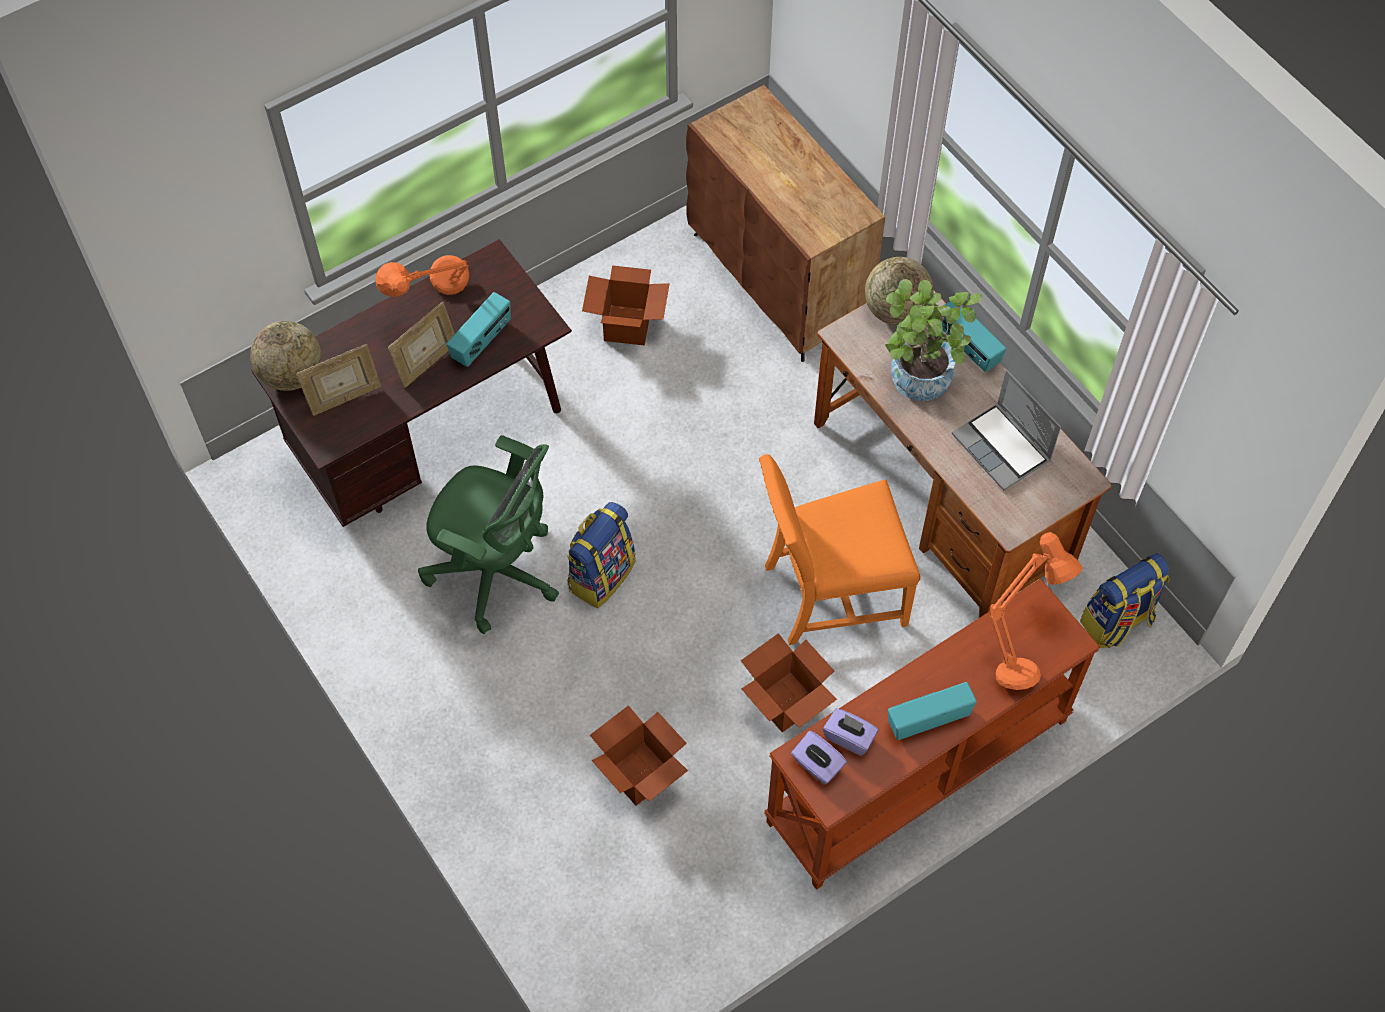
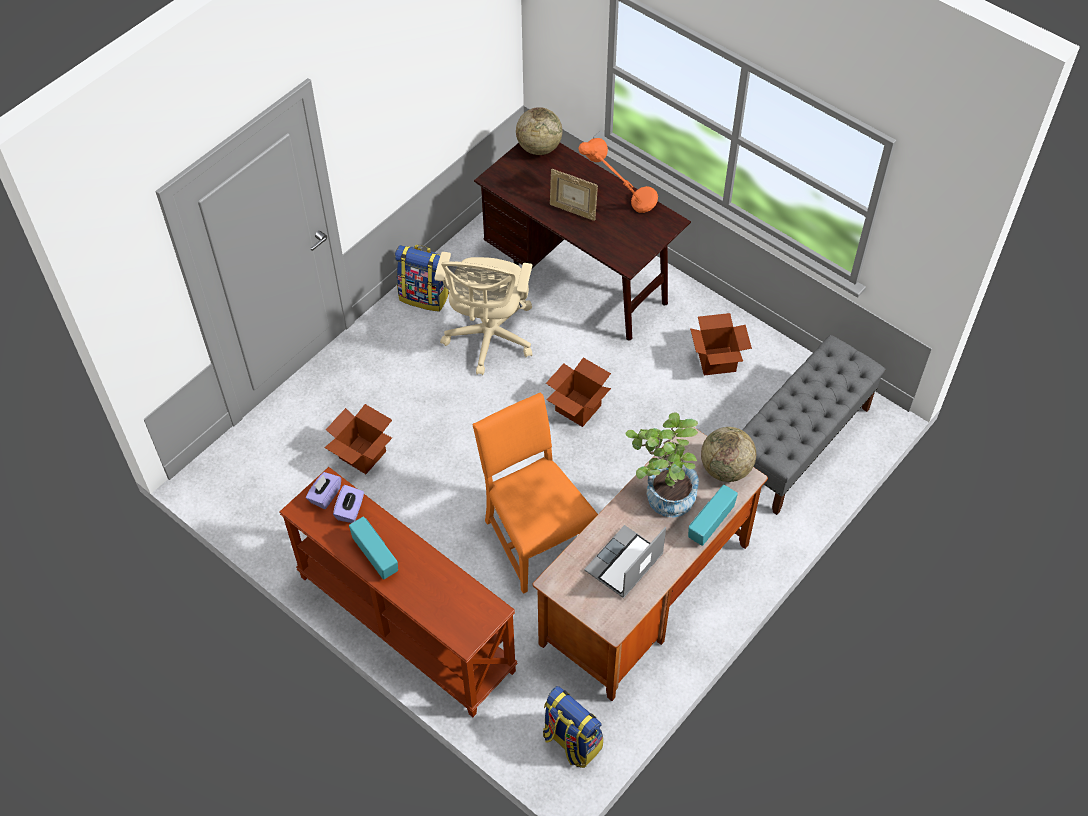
camera: 75 degrees right, 5 degrees down
(345, 398) = (530, 177): picture frame -> none
(482, 342) = (601, 234): radio -> none
(498, 573) = (489, 339): green office chair -> beige office chair
(601, 574) = (506, 396): backpack -> backpack (425, 296)
(779, 280) = (799, 445): brown cabinet -> grey bench
(786, 701) = (439, 528): cardboard box -> cardboard box (578, 408)
(1021, 643) = (454, 605): orange table lamp -> none

